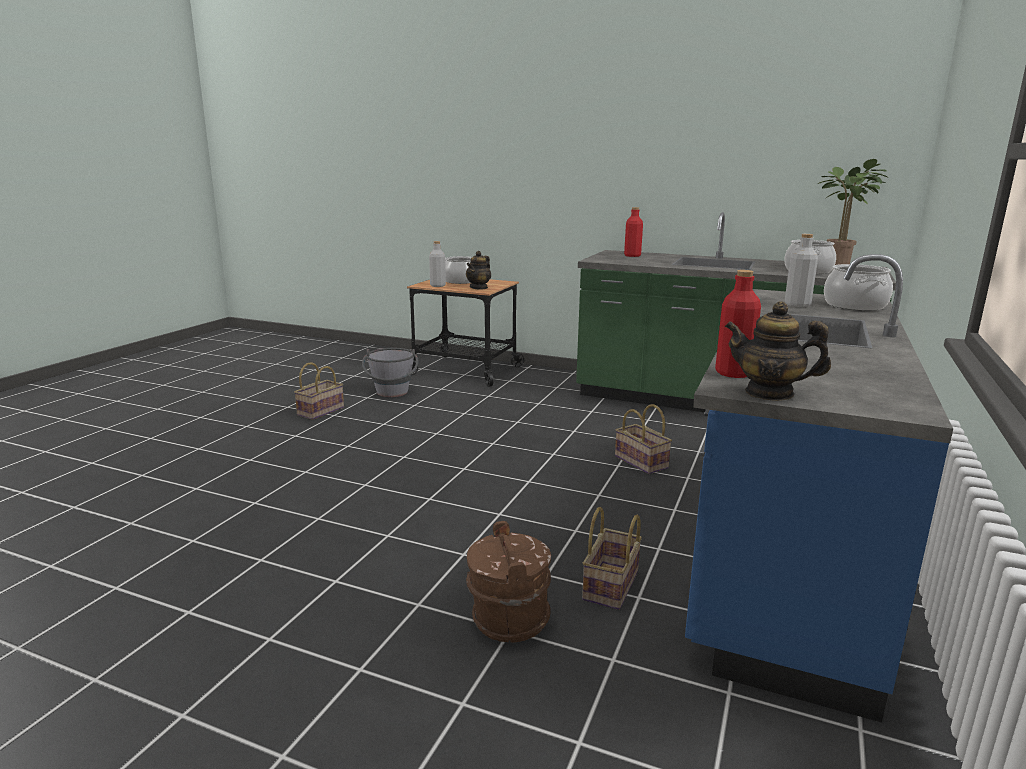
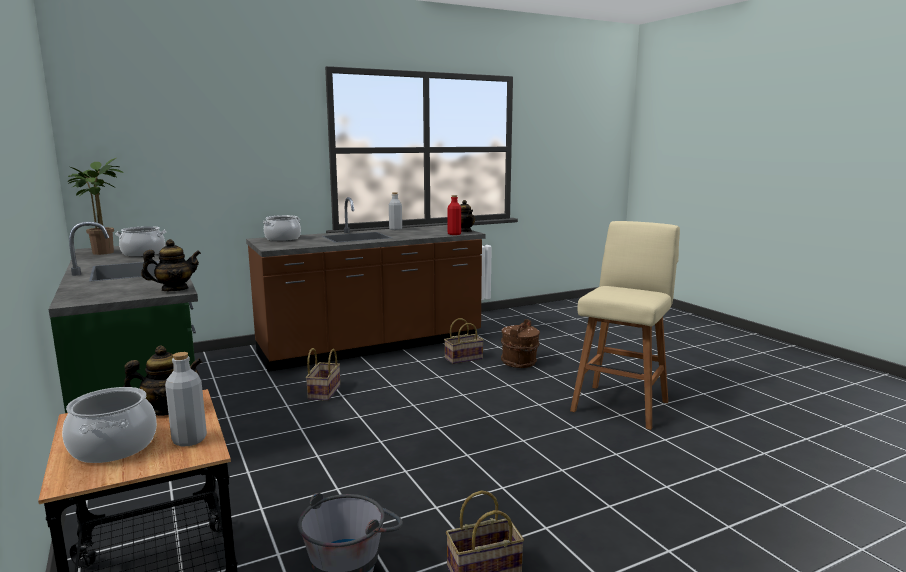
camera: 140 degrees left, 5 degrees down
(264, 579) = (621, 405): none -> beige stool
(602, 260) = (174, 289): none -> teapot
(632, 255) = (107, 291): red bottle -> none
(784, 549) = (372, 346): blue counter -> brown counter
(797, 305) = (302, 242): grey bottle -> grey bottle (395, 229)

